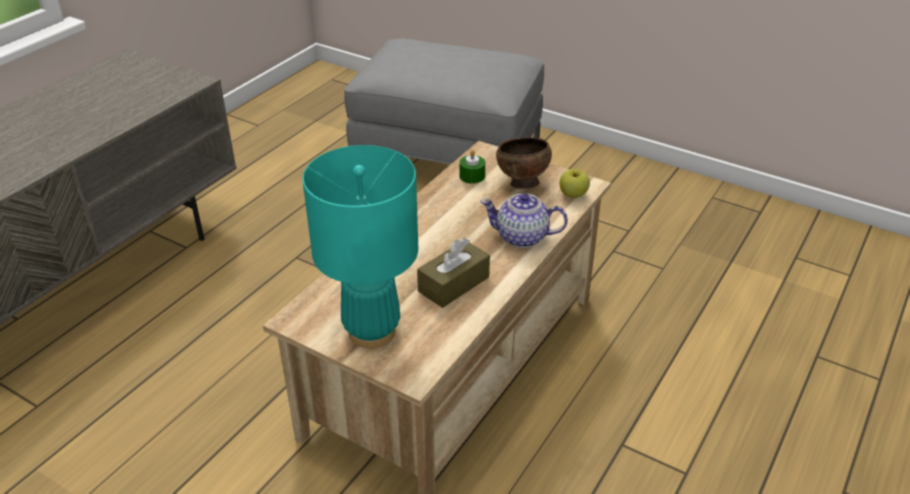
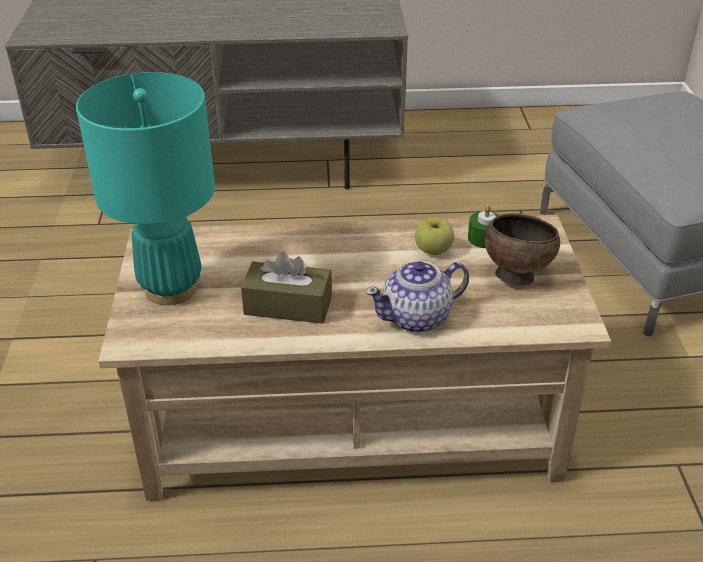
camera: 55 degrees right, 0 degrees up
(522, 237) = (417, 317): teapot -> teapot turned 90 degrees counterclockwise
(573, 195) = (544, 321): apple -> apple (433, 251)

